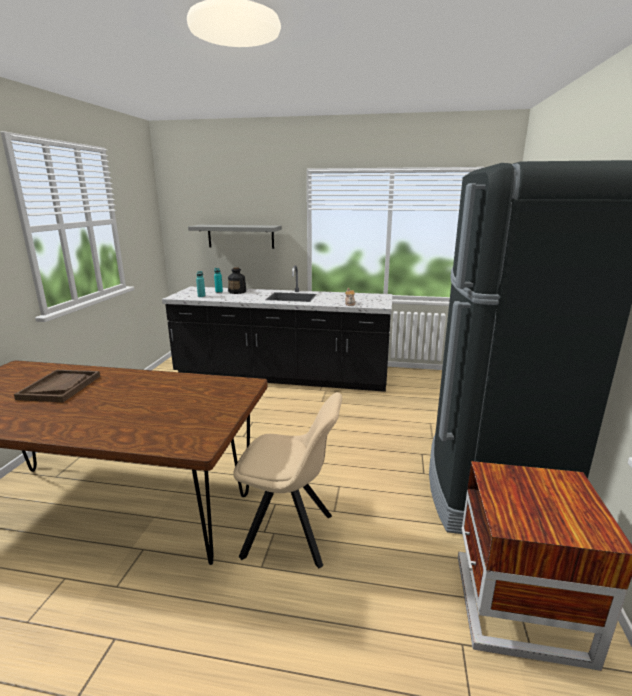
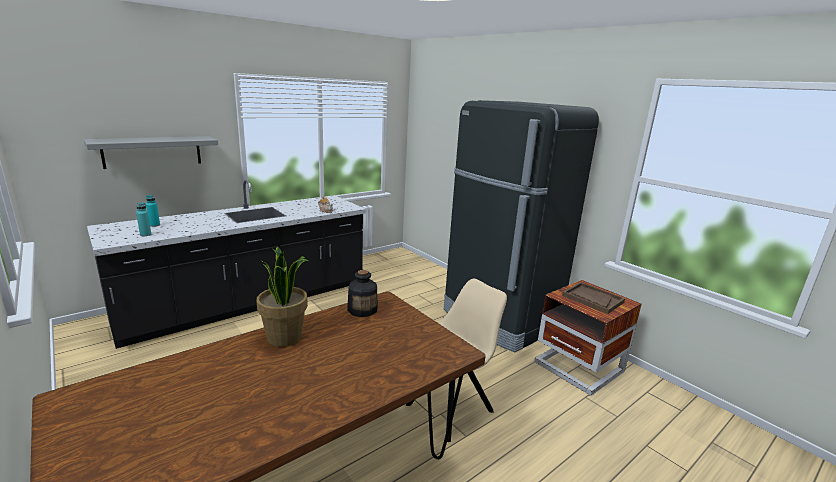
camera: 50 degrees left, 0 degrees up
(60, 387) = (219, 382): brown tray -> brown tray (592, 299)
(137, 380) = (285, 337): none -> potted plant
(237, 292) = (179, 220): bottle -> bottle (362, 309)

